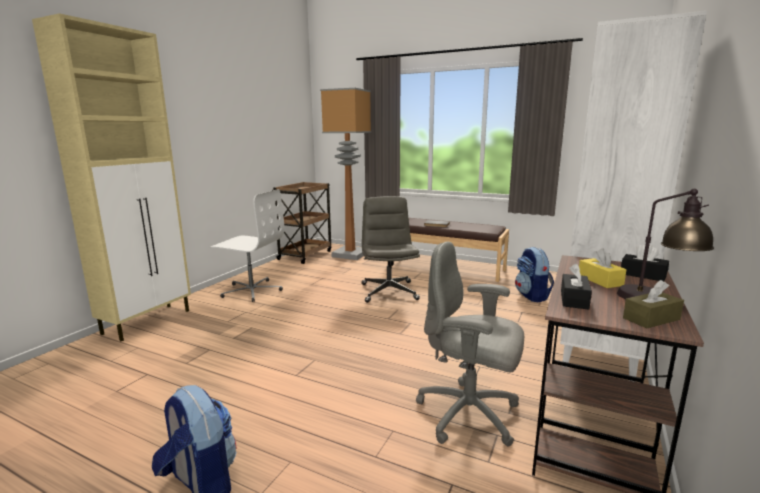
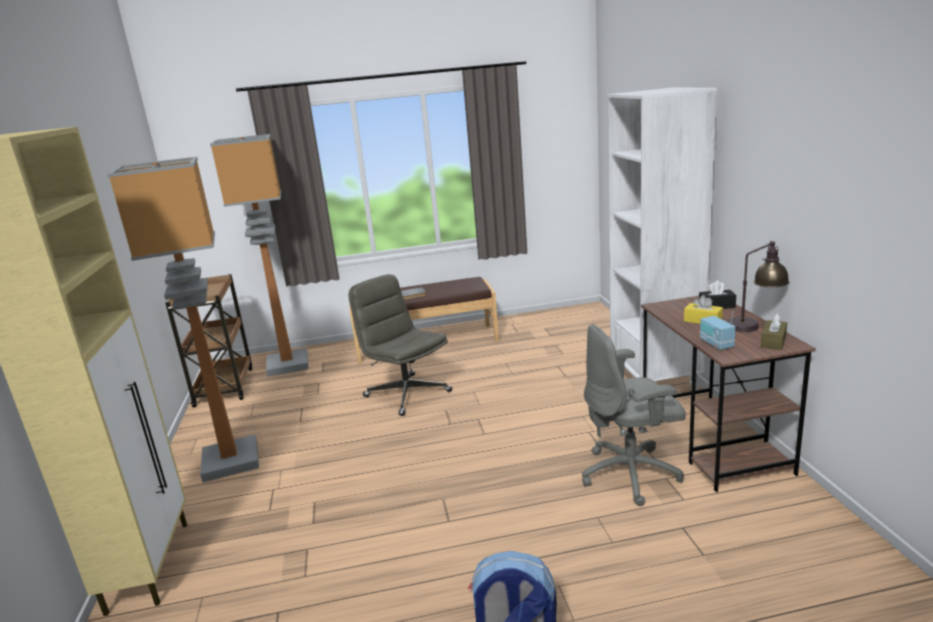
camera: 35 degrees left, 5 degrees up
(252, 290) = (232, 461): white office chair -> floor lamp
(532, 296) = (546, 346): backpack -> none
(574, 299) = (716, 344): black tissue box -> radio

